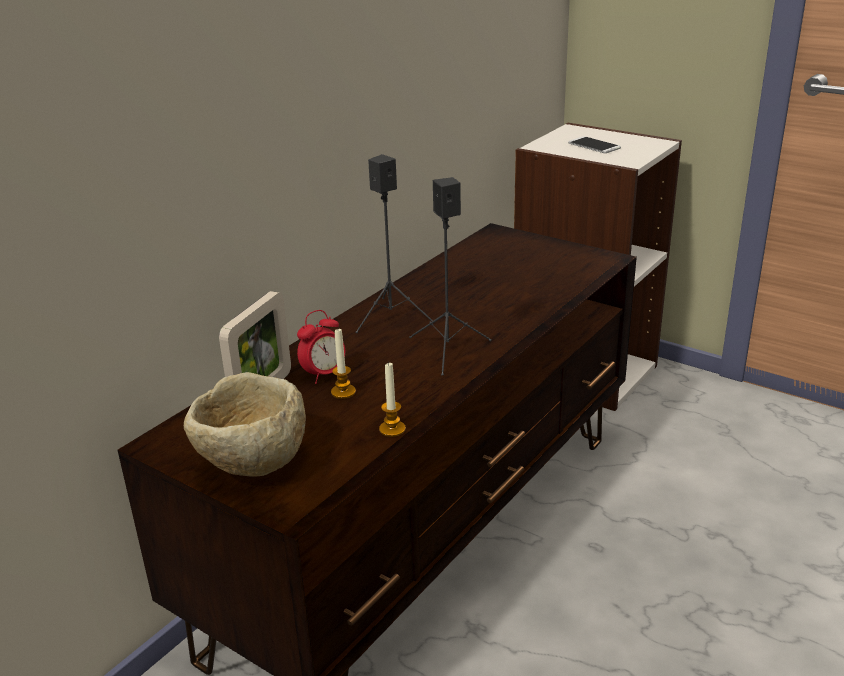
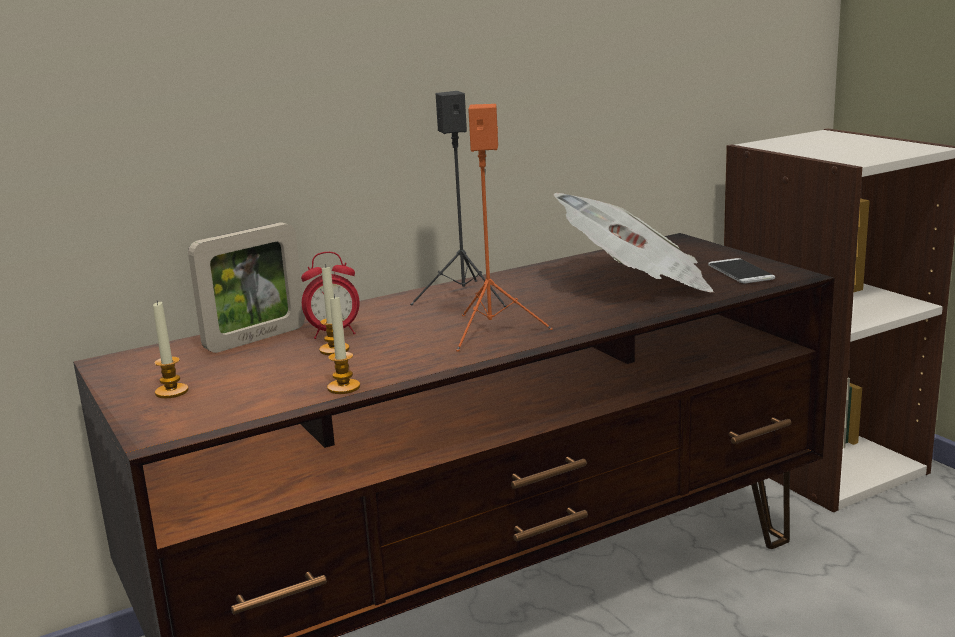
camera: 25 degrees right, 10 degrees down
(252, 464) = (171, 392): beige bowl -> candle
(448, 351) = (490, 332): black speaker -> orange speaker
(508, 282) = (636, 283): none -> newspaper
(594, 146) = (832, 146): phone -> phone (740, 272)

